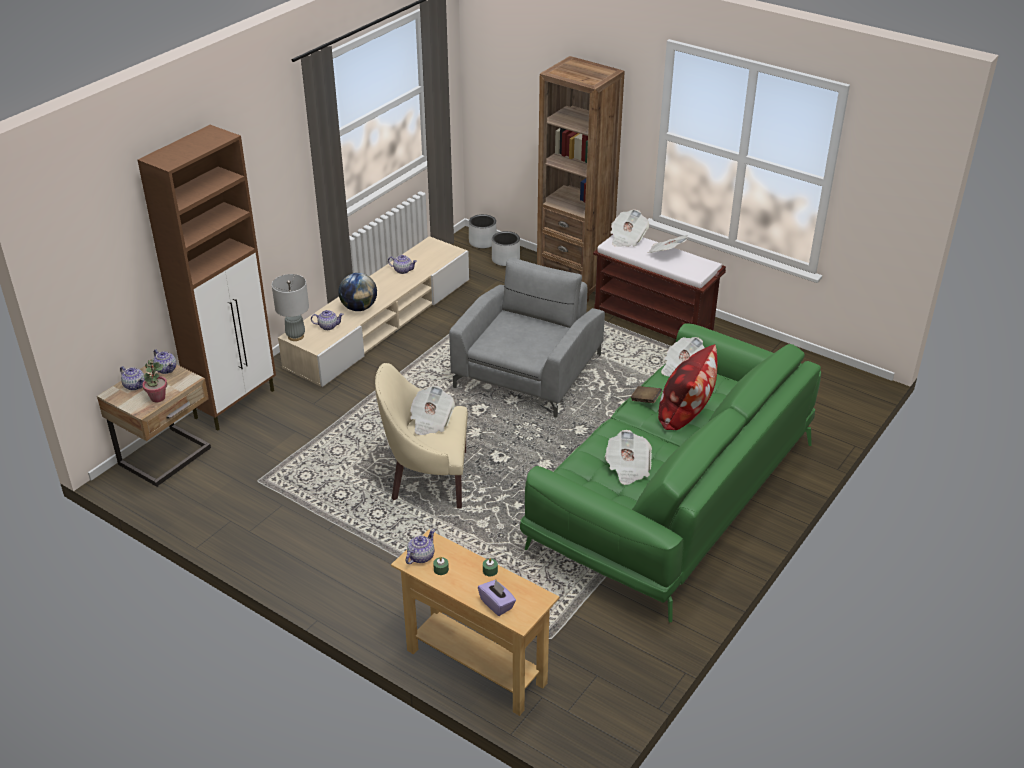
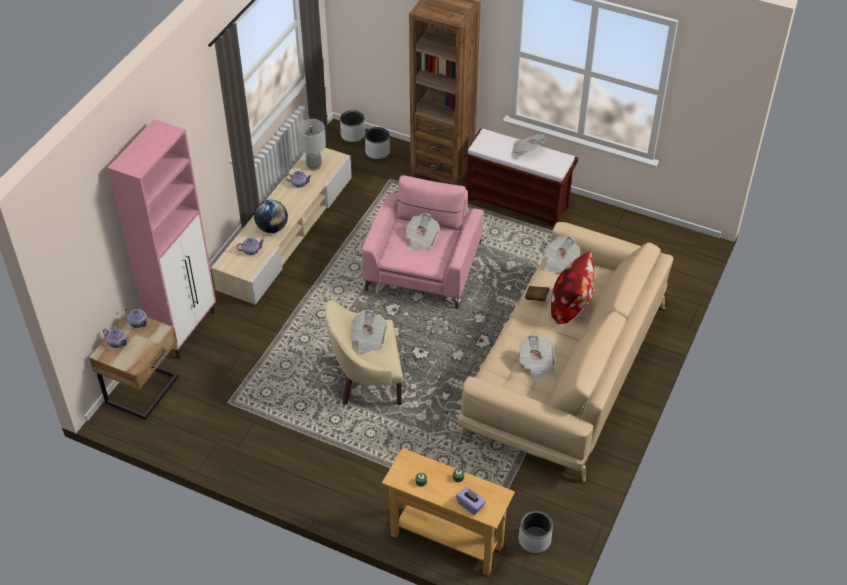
camera: 10 degrees left, 10 degrees up
(157, 398) = (141, 352): potted plant -> none
(236, 403) = (185, 330): brown cabinet -> pink cabinet
(295, 336) = (226, 265): grey table lamp -> grey table lamp (314, 166)
(420, 557) = (402, 473): teapot -> none
(527, 371) = (423, 266): grey armchair -> pink armchair
(590, 681) = (534, 540): none -> grey planter
(627, 238) = (491, 138): newspaper -> newspaper (421, 240)
(672, 496) = (565, 370): green sofa -> beige sofa

